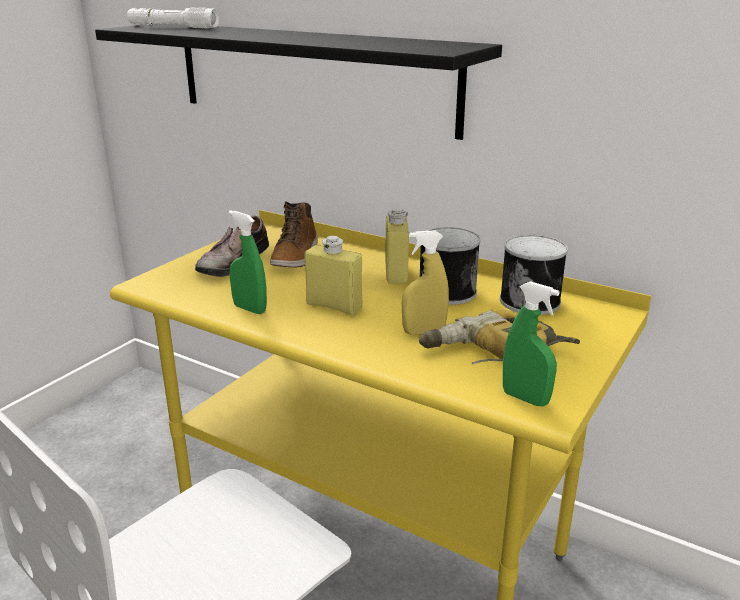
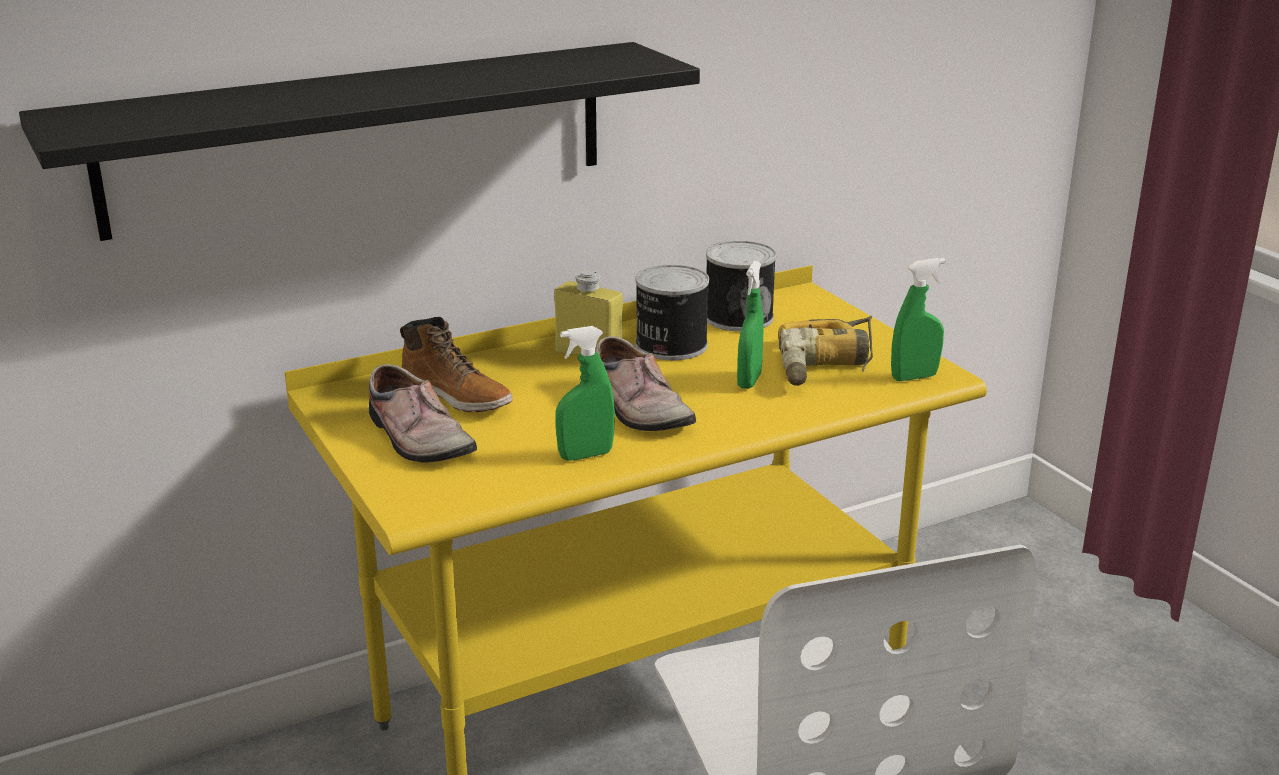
camera: 60 degrees left, 0 degrees up
(172, 27) = (137, 114): white flashlight -> none
(334, 306) = (636, 408): yellow bottle -> shoe
(424, 331) = (749, 381): yellow spray bottle -> green spray bottle

